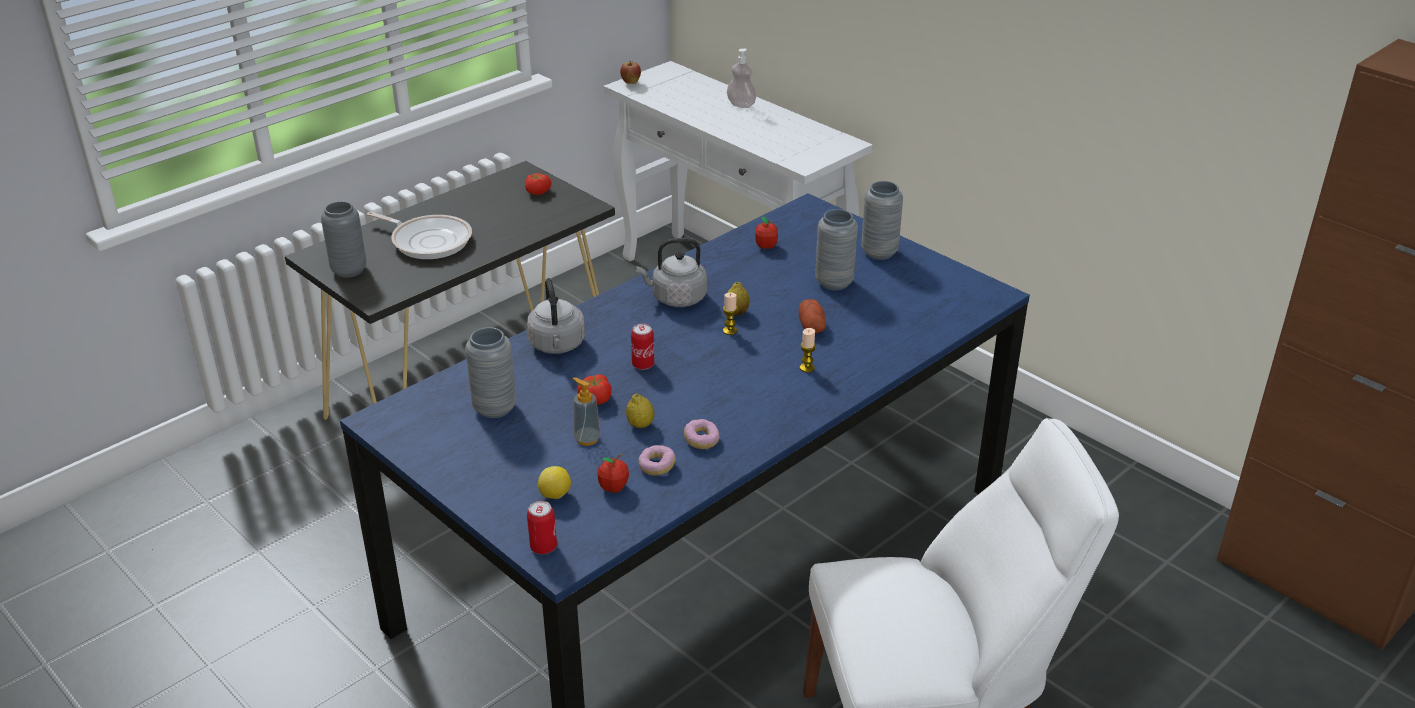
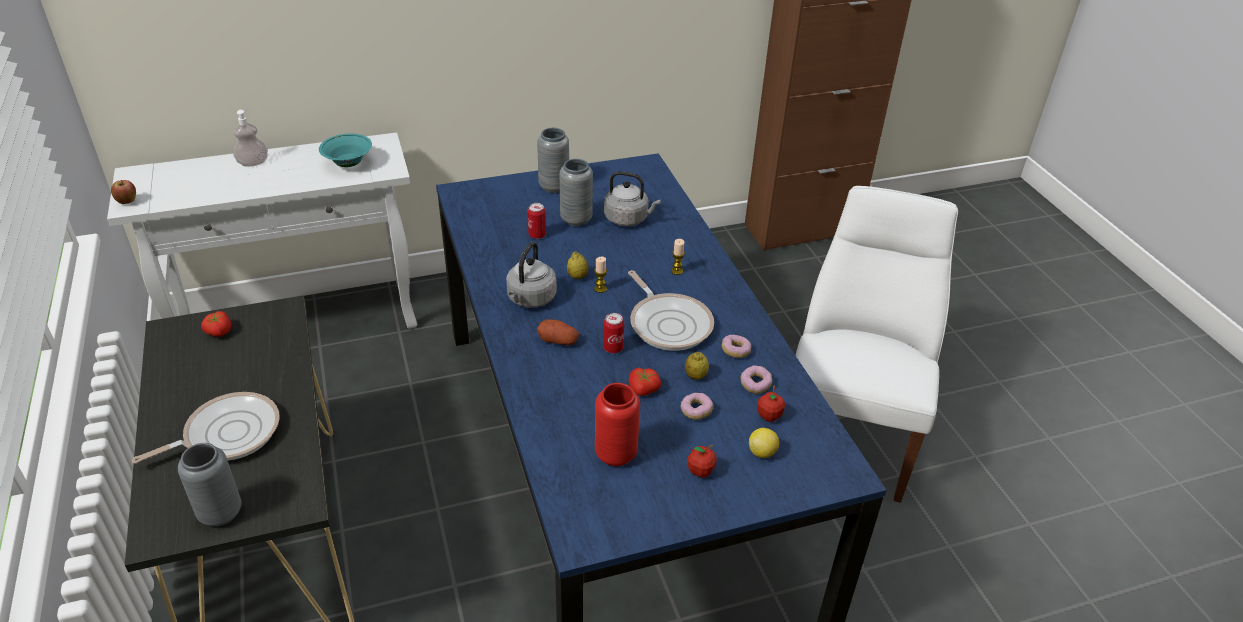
camera: 65 degrees left, 5 degrees up
(494, 408) = (616, 454): grey vase -> red vase
(543, 547) = (826, 479): can -> can (537, 235)
(557, 346) = (547, 387): grey kettle -> grey kettle (628, 219)
(587, 439) = (696, 411): soap dispenser -> donut
(711, 387) = (669, 323): none -> frying pan
(766, 246) = (495, 230): apple -> apple (700, 471)
(790, 142) = (348, 163): none -> turquoise bowl
(812, 326) = (625, 250): potato -> potato (558, 340)

